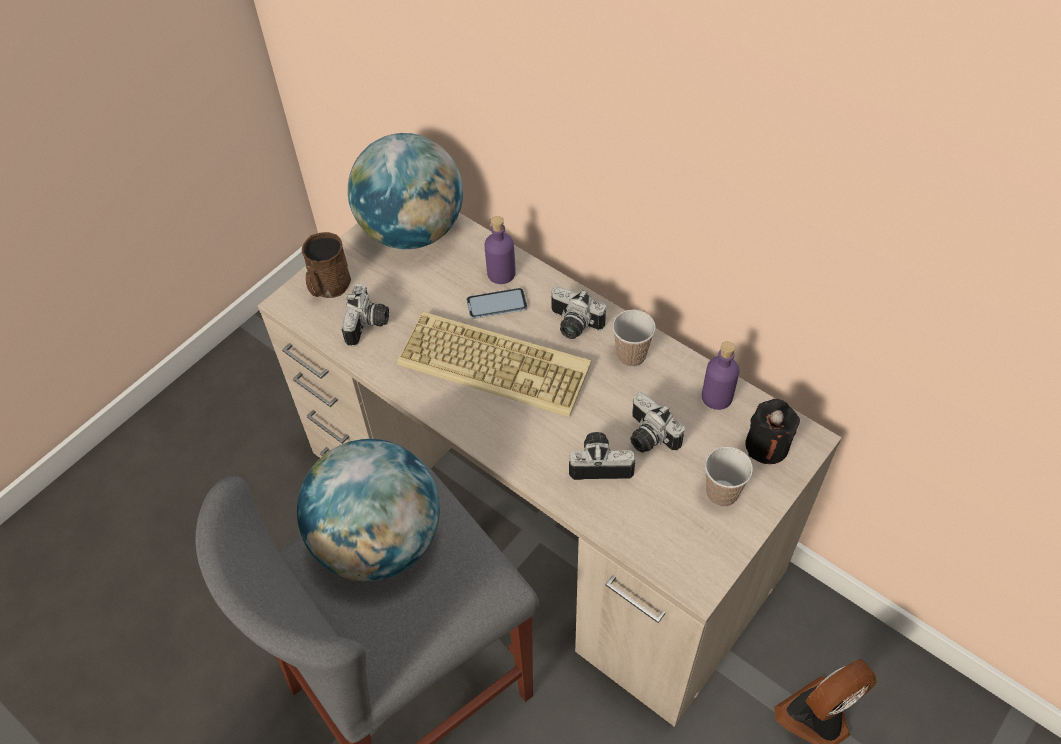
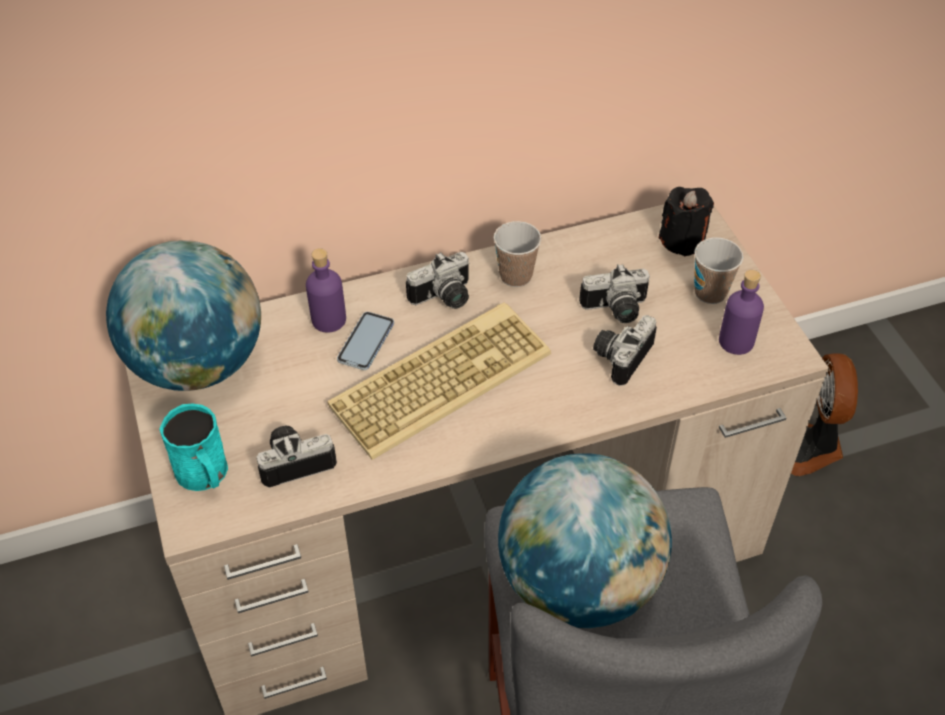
camera: 60 degrees left, 5 degrees down
(328, 287) = (204, 474): brown mug -> turquoise mug
(369, 325) = (295, 460): camera -> camera turned 60 degrees counterclockwise
(717, 397) = (607, 244): purple bottle -> purple bottle (736, 341)

